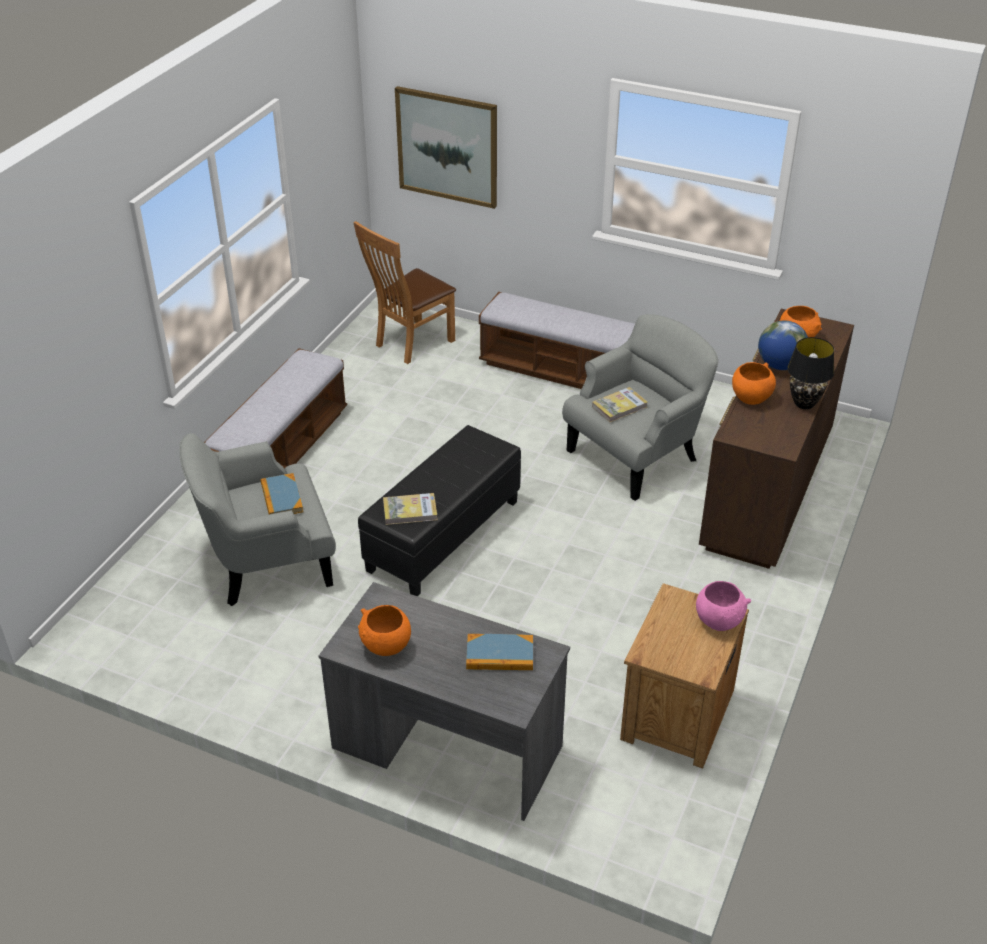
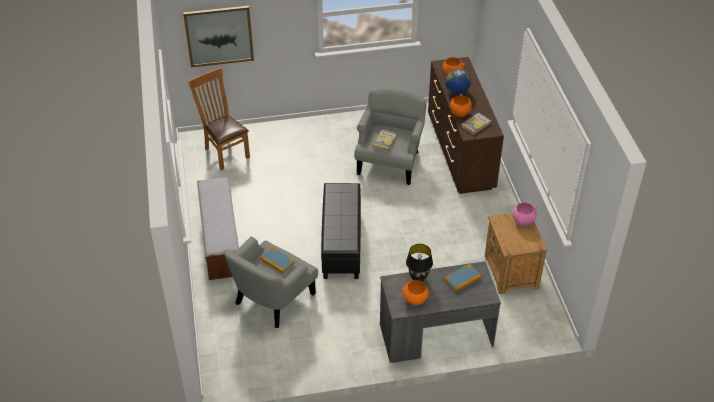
camera: 35 degrees left, 5 degrees up
(410, 344) = (225, 152): brown chair -> brown chair turned 135 degrees clockwise
(410, 511) = (343, 238): book -> book (476, 124)
(563, 372) = (316, 133): bench -> none
(804, 404) = (483, 106): black table lamp -> black table lamp (418, 278)

